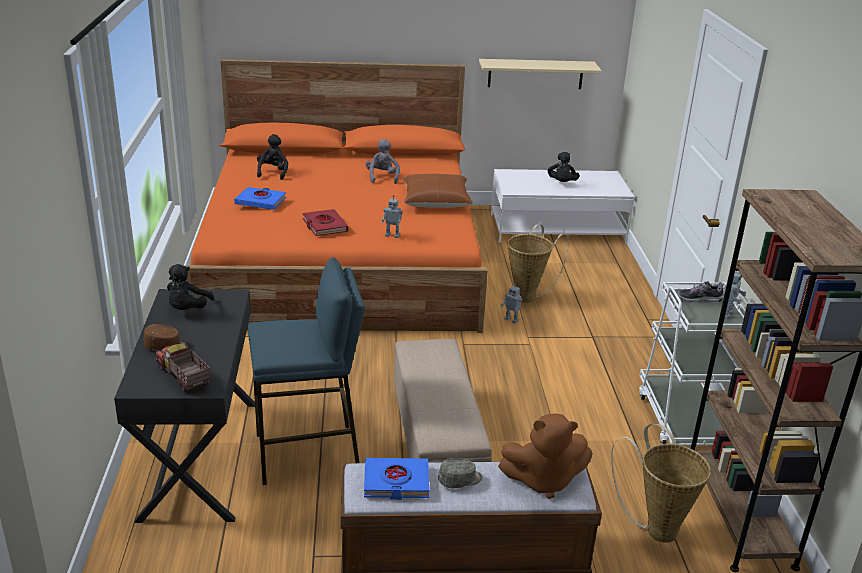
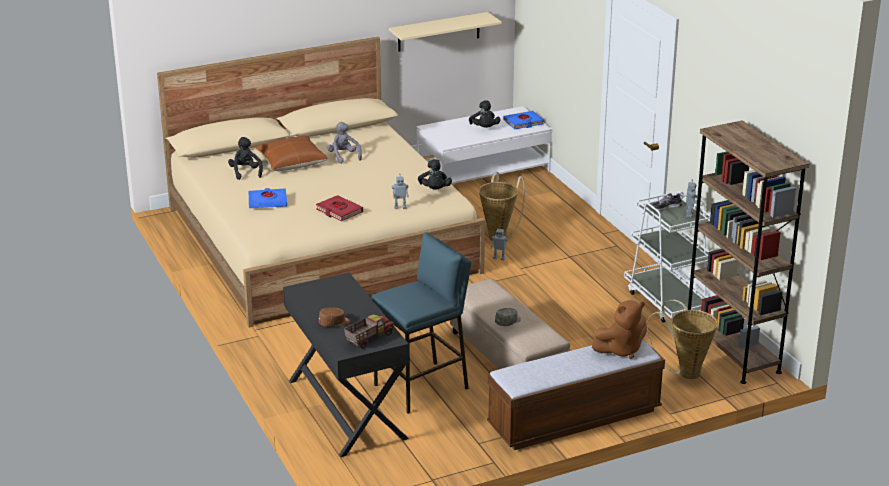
camera: 20 degrees left, 0 degrees up
(183, 378) = (369, 338): toy truck -> toy truck turned 105 degrees clockwise
(188, 310) = (321, 296): black plush toy -> black plush toy (434, 190)
(342, 260) = (321, 239): orange bed -> beige bed
(396, 482) = (532, 373): blue book -> blue book (523, 123)
(435, 201) = (407, 169): brown pillow -> brown pillow (291, 162)
(460, 480) = (570, 362): grey cap -> grey cap (508, 322)

